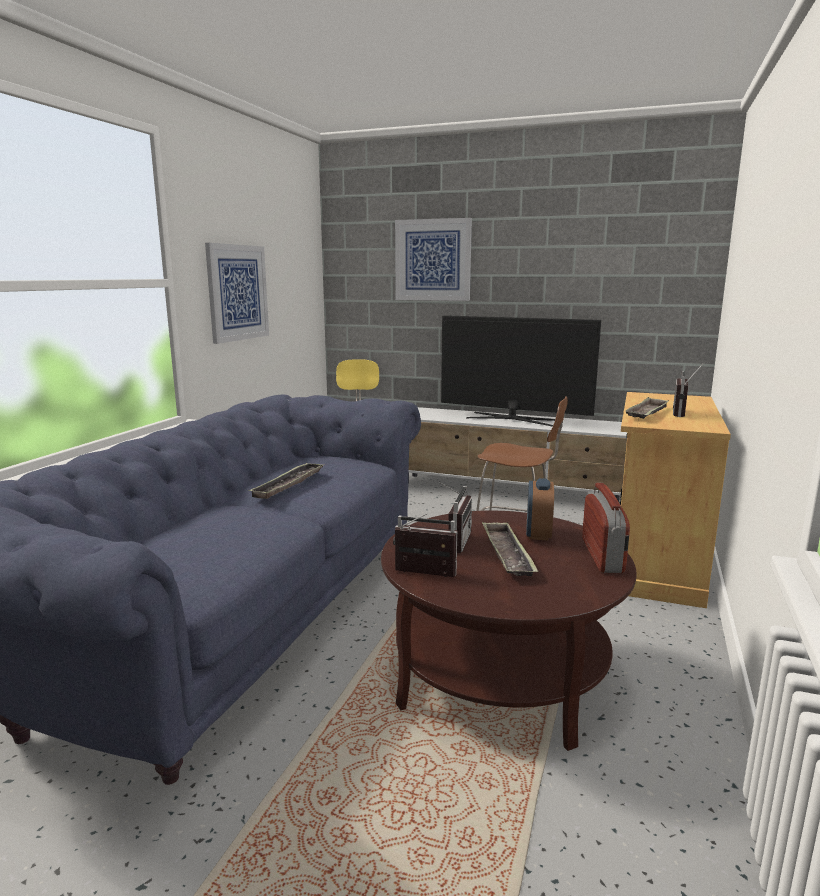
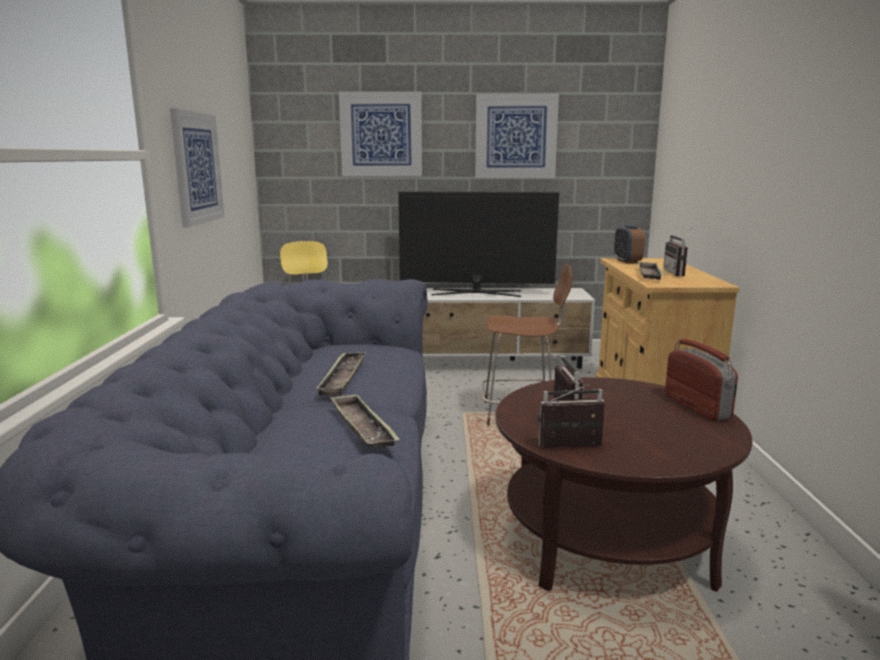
camera: 20 degrees left, 0 degrees up
(507, 554) = (619, 417): tray -> tray (362, 427)
(538, 534) = (623, 395): alarm clock -> alarm clock (627, 261)
(565, 261) = (516, 136): none -> picture

